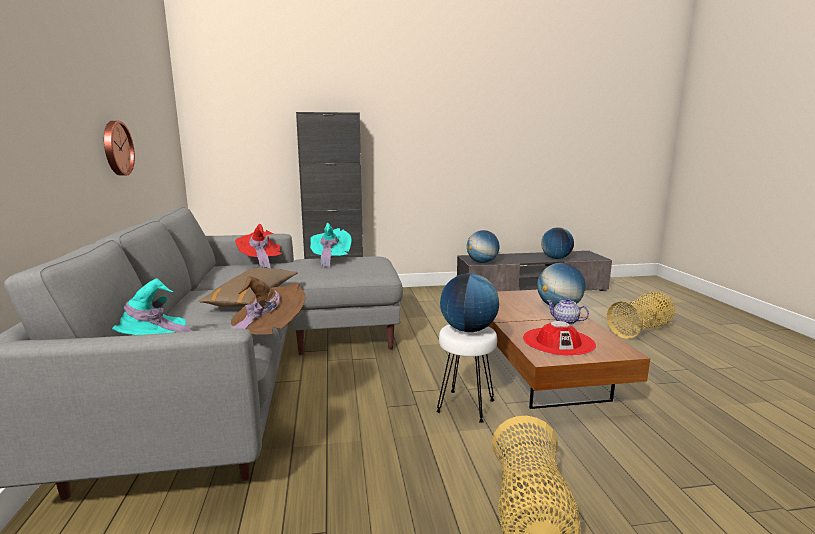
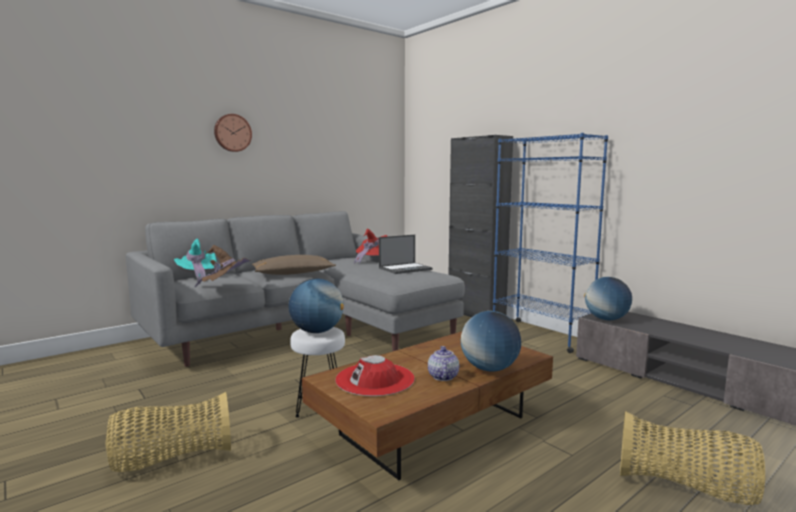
camera: 60 degrees right, 5 degrees down
(116, 148) = (296, 169): wall clock -> wall clock (232, 133)
(330, 260) = (405, 269): turquoise hat -> laptop
(414, 292) = (541, 335): none -> blue bookcase
(556, 258) = (733, 347): globe -> none

